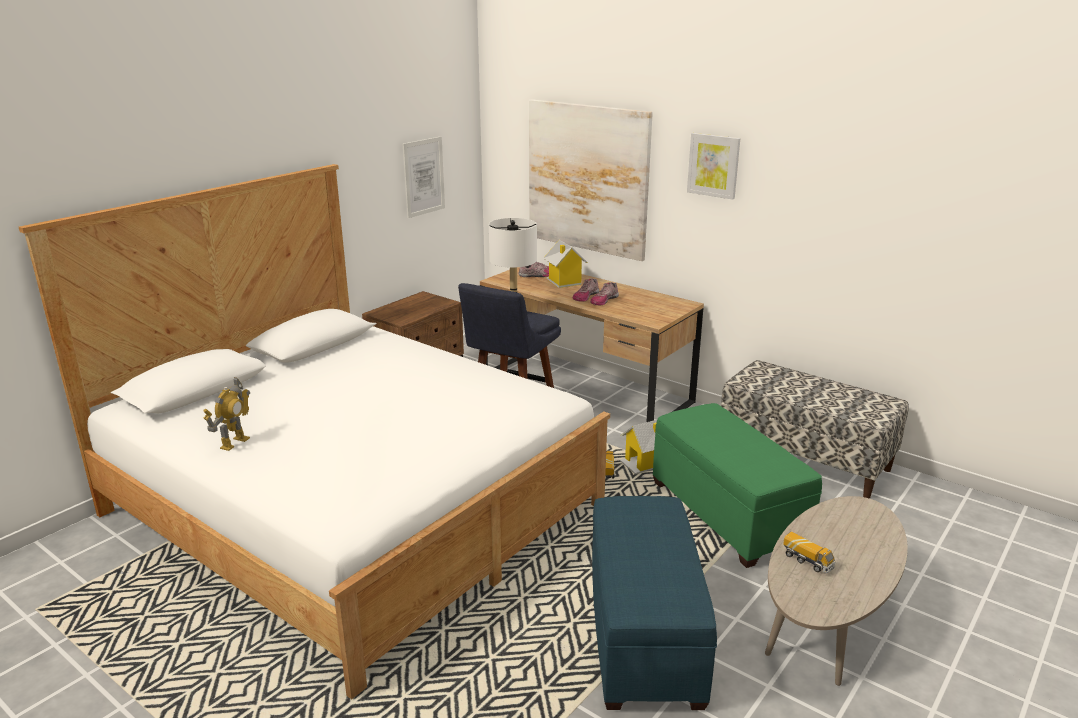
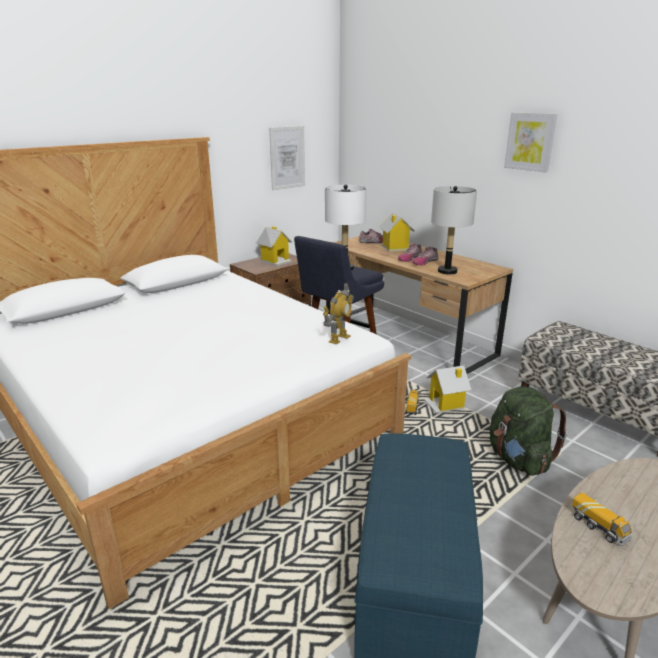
camera: 10 degrees right, 0 degrees up
(234, 443) = (66, 352): toy robot -> toy robot (339, 339)
(418, 305) = (275, 261): none -> toy house
(587, 178) = (420, 160): picture -> none
(632, 311) = (447, 271): none -> grey table lamp
(728, 514) = (518, 459): green ottoman -> green backpack

